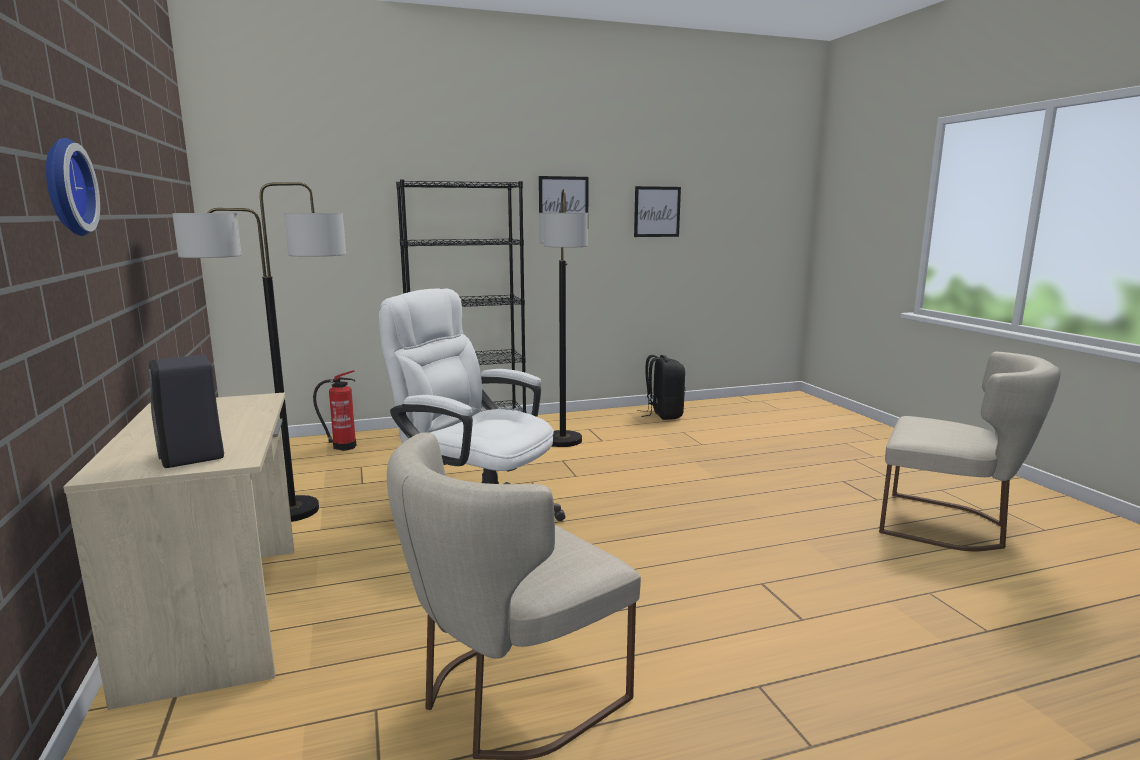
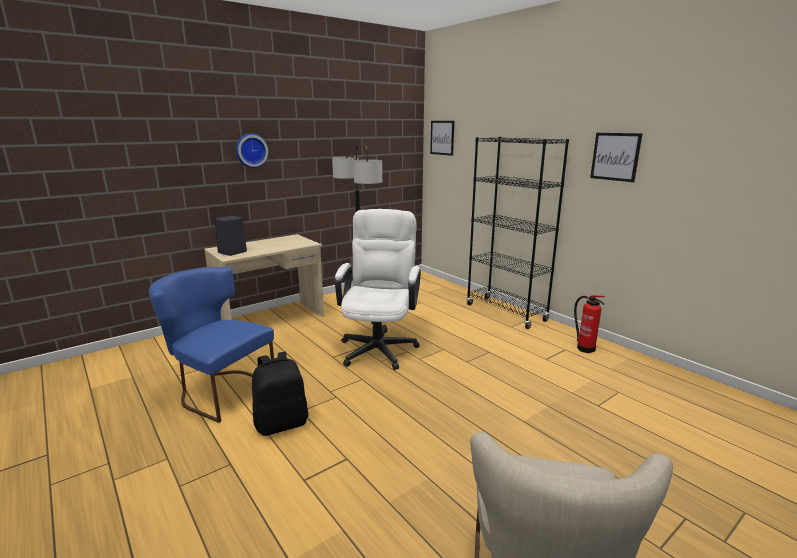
camera: 70 degrees right, 5 degrees up
(342, 447) = (442, 291): fire extinguisher -> fire extinguisher (584, 348)
(510, 697) = (220, 391): beige chair -> blue chair
(562, 440) = (527, 344): floor lamp -> none
(657, 211) = (717, 172): picture -> picture (442, 137)
(663, 414) = (653, 375): black backpack -> black backpack (282, 423)

